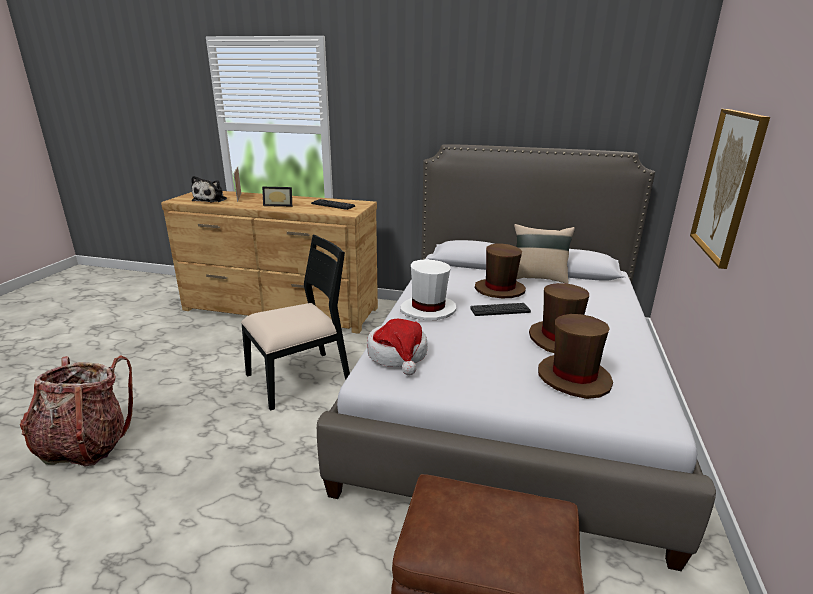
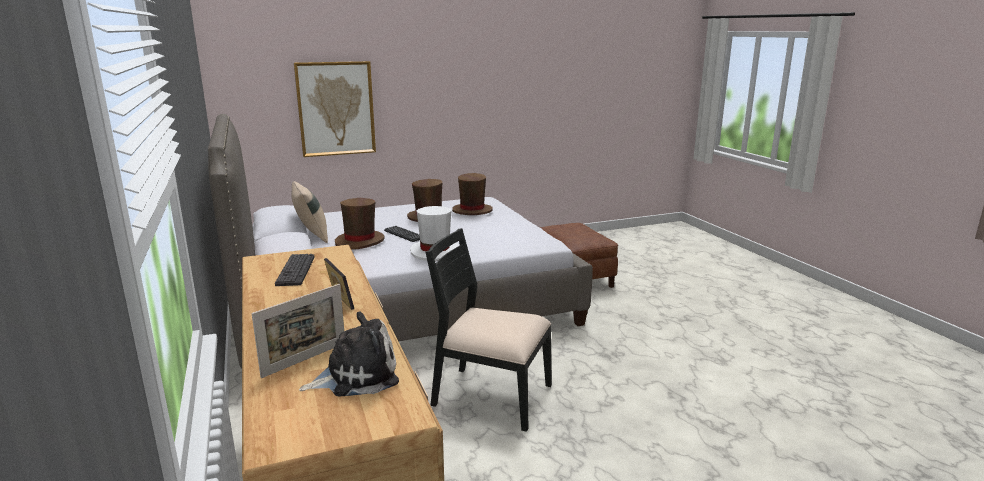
camera: 125 degrees left, 5 degrees down
(87, 445) = (722, 447): backpack -> none
(398, 355) = (518, 241): hat -> none

